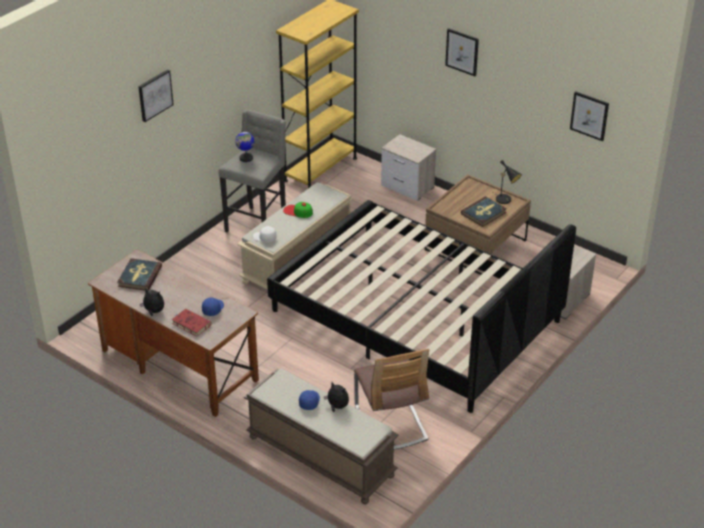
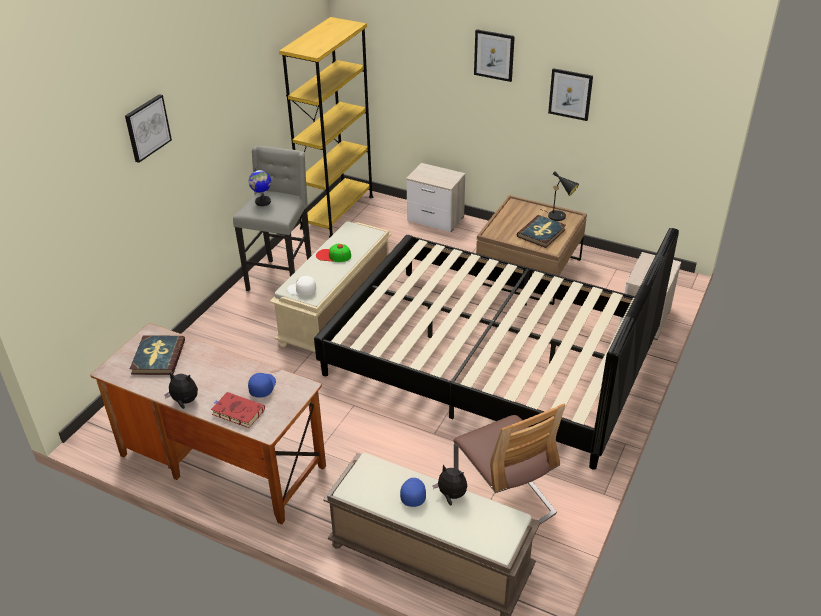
camera: 10 degrees left, 0 degrees up
(589, 116) = (655, 107): picture -> picture (570, 94)

